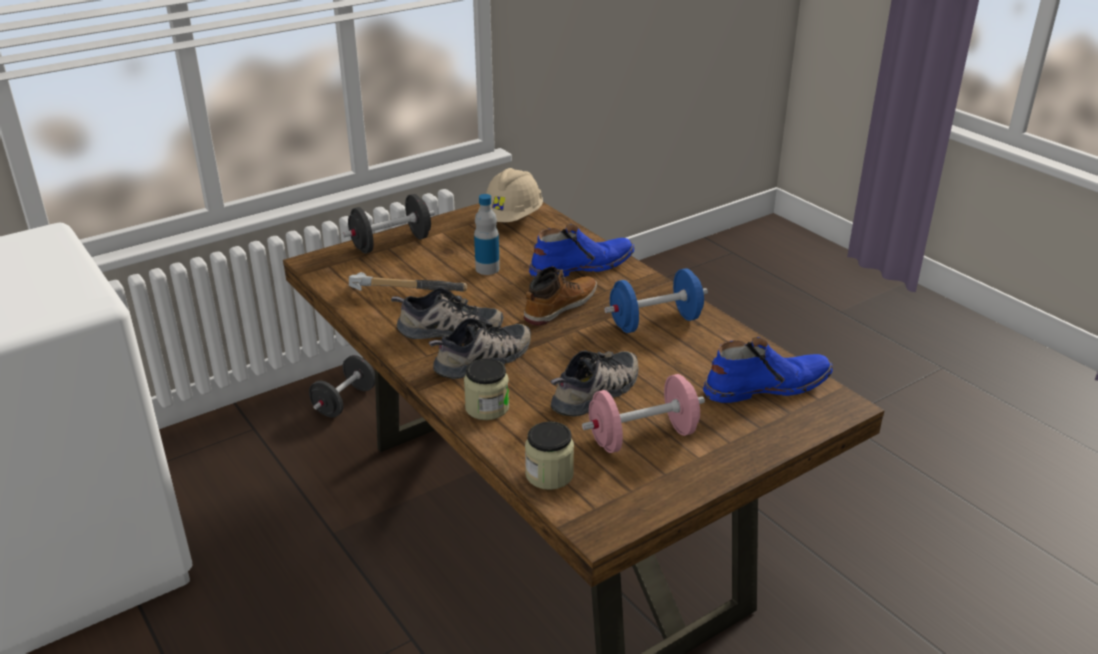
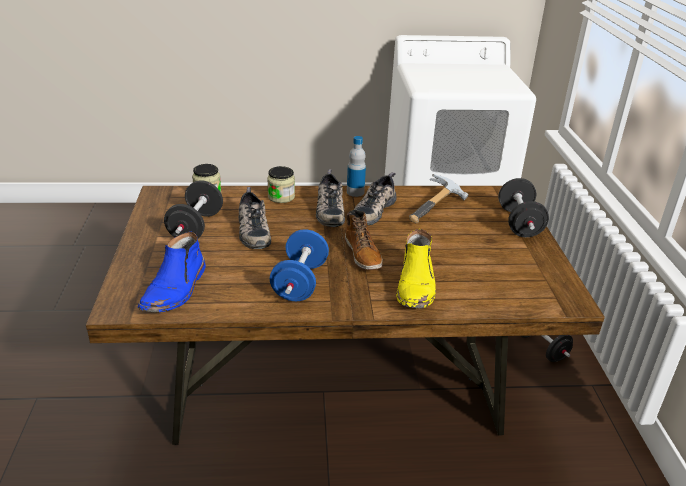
camera: 120 degrees right, 0 degrees up
(487, 269) = (447, 246): bottle -> bottle (355, 192)
(512, 219) = (535, 286): beige hard hat -> none
(581, 266) = (416, 286): blue boot -> yellow boot
(642, 437) = (196, 227): pink dumbbell -> black dumbbell

